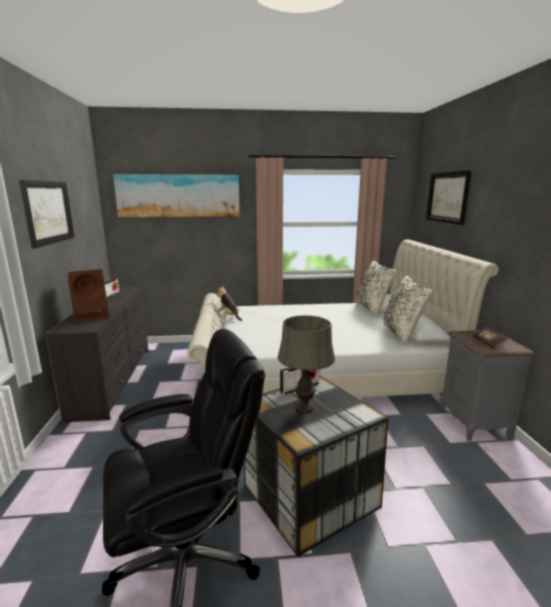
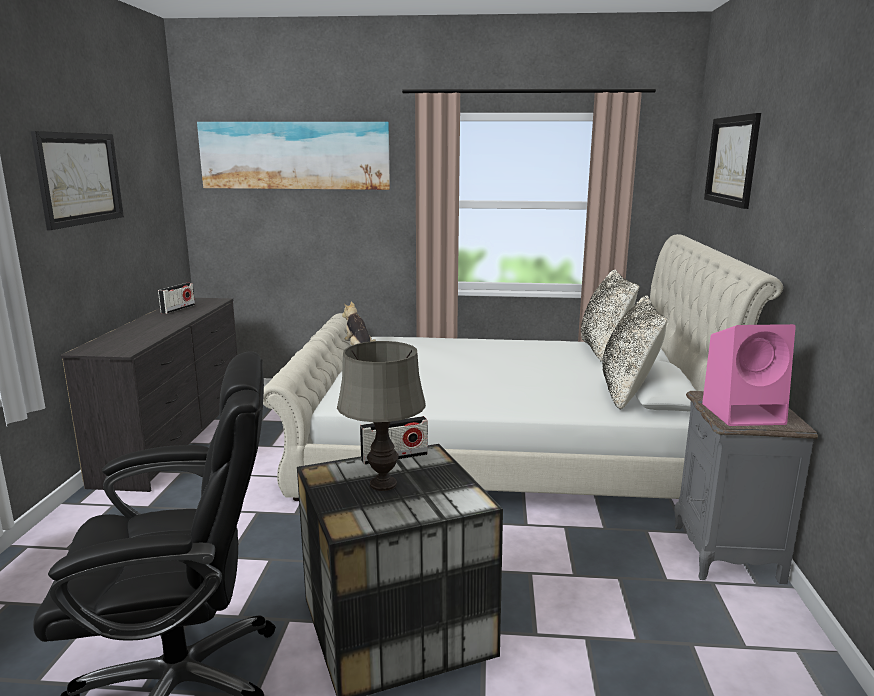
camera: 10 degrees right, 0 degrees up
(92, 316) = (137, 335): brown speaker -> none
(489, 343) = (744, 413): book -> pink speaker

